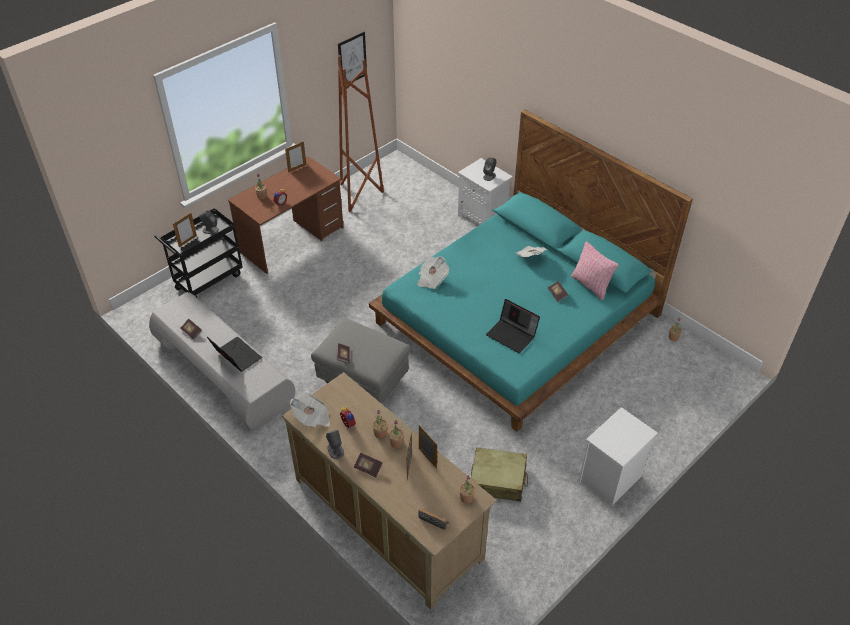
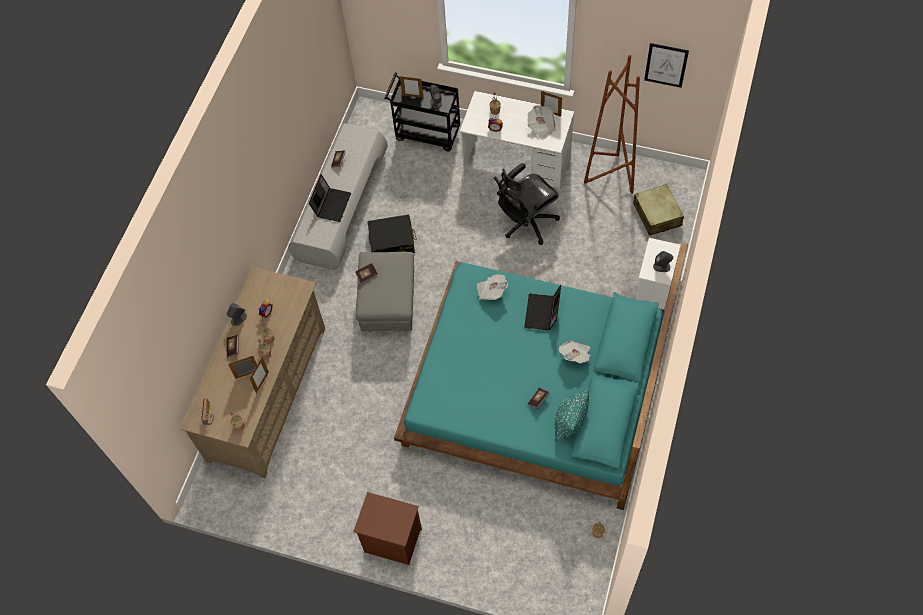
camera: 65 degrees right, 15 degrees up
(292, 240) = (517, 162): brown desk -> white desk
(297, 351) = (392, 241): none -> black suitcase
(312, 418) = (260, 287): newspaper -> newspaper (541, 127)
(357, 259) = (526, 223): none -> office chair
(498, 480) = (343, 454): beige suitcase -> beige suitcase (657, 215)
(512, 335) = (463, 386): laptop -> laptop (542, 313)
(591, 285) = (569, 423): pink pillow -> turquoise pillow
(610, 479) = (391, 541): white nightstand -> brown nightstand

